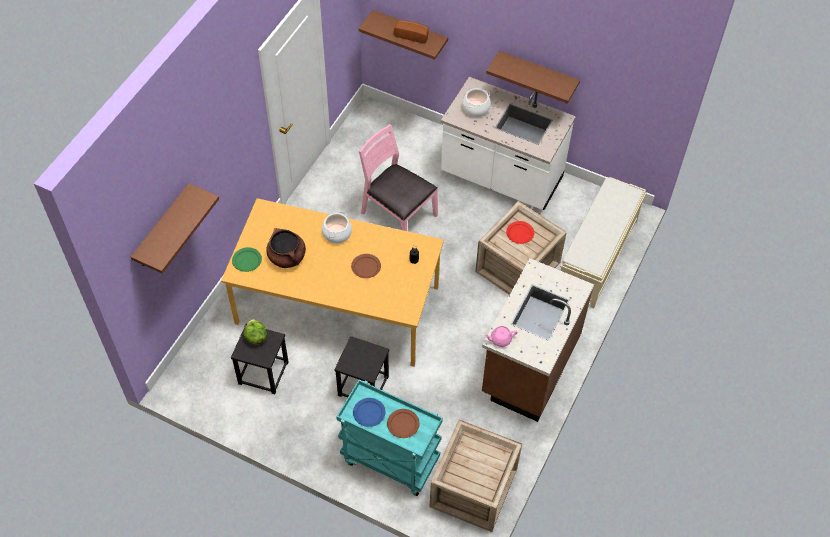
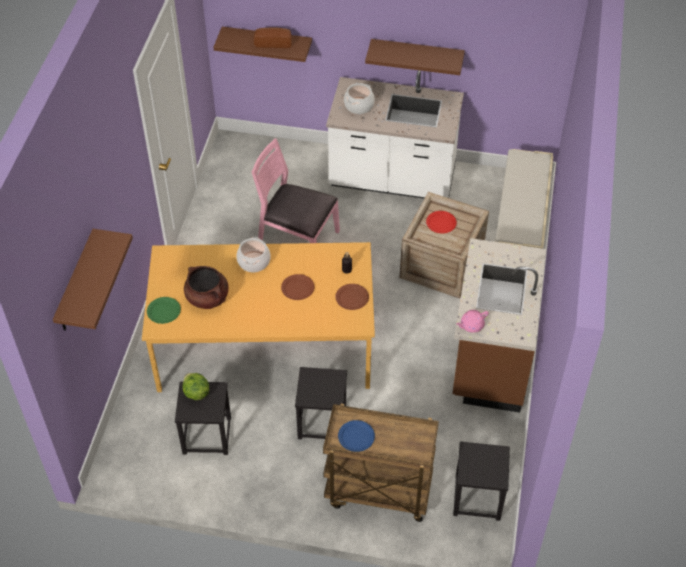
camera: 15 degrees left, 5 degrees down
(389, 460) = (377, 492): turquoise cart -> brown cart
(403, 424) = (397, 439): brown plate -> brown plate (352, 298)
(472, 488) = (477, 498): crate -> black stool

